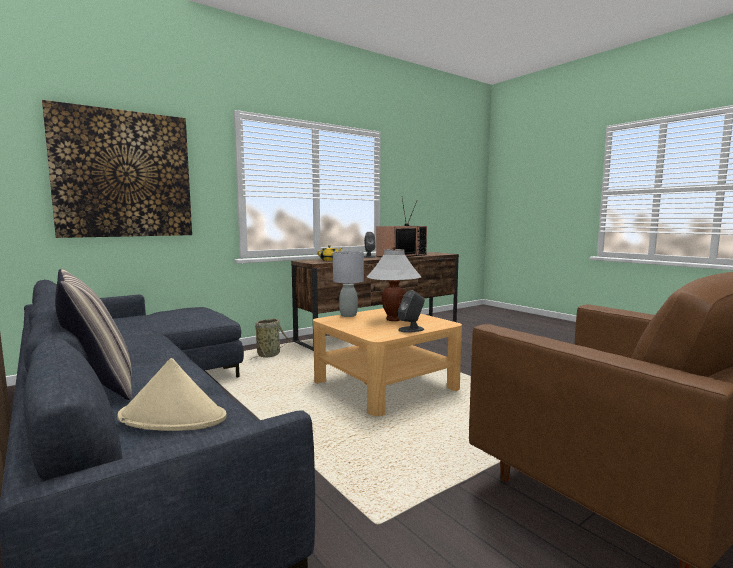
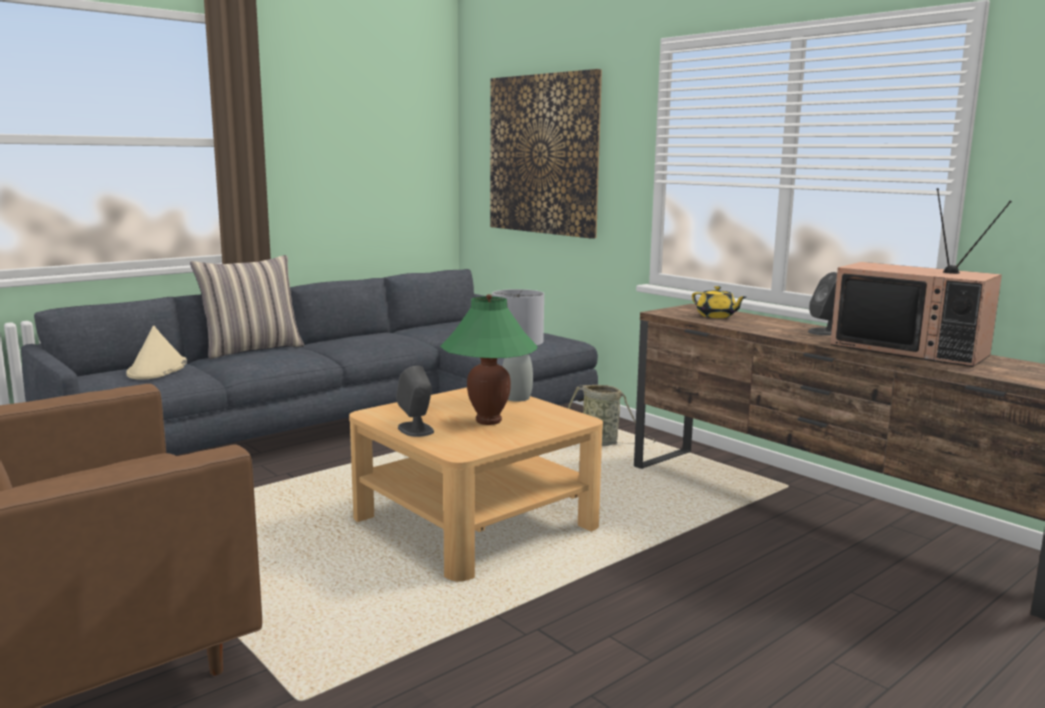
camera: 85 degrees right, 5 degrees up
(393, 319) = (488, 421): white table lamp -> green table lamp

